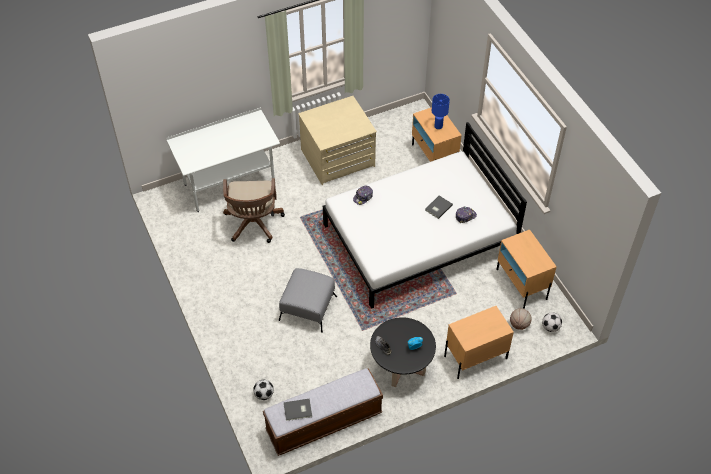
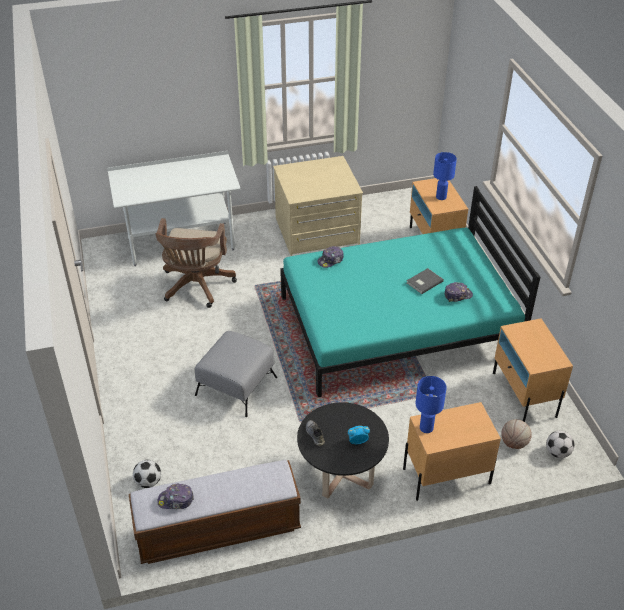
camera: 10 degrees right, 10 degrees down
(298, 410) = (176, 500): grey book -> cap
(419, 238) = (397, 326): white bed -> turquoise bed
(461, 331) = (426, 427): none -> blue table lamp

